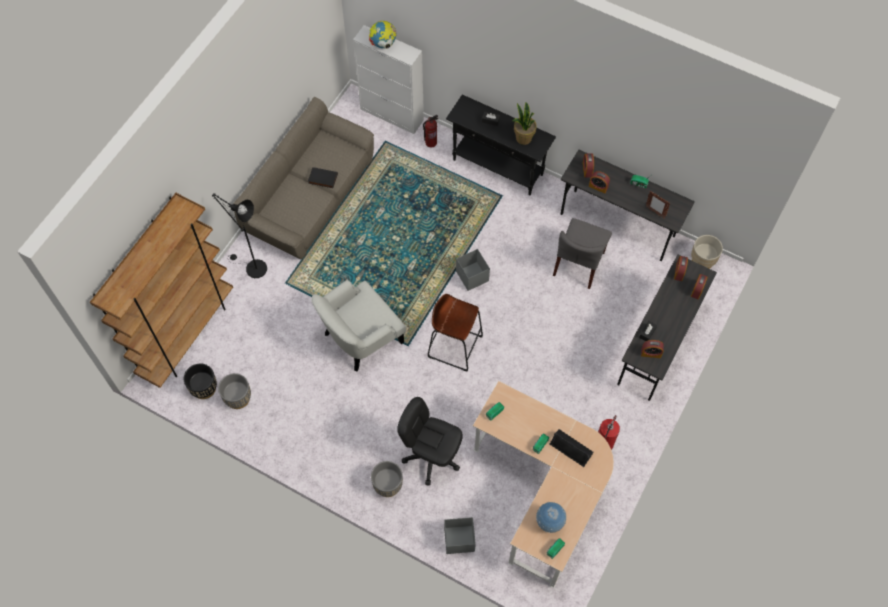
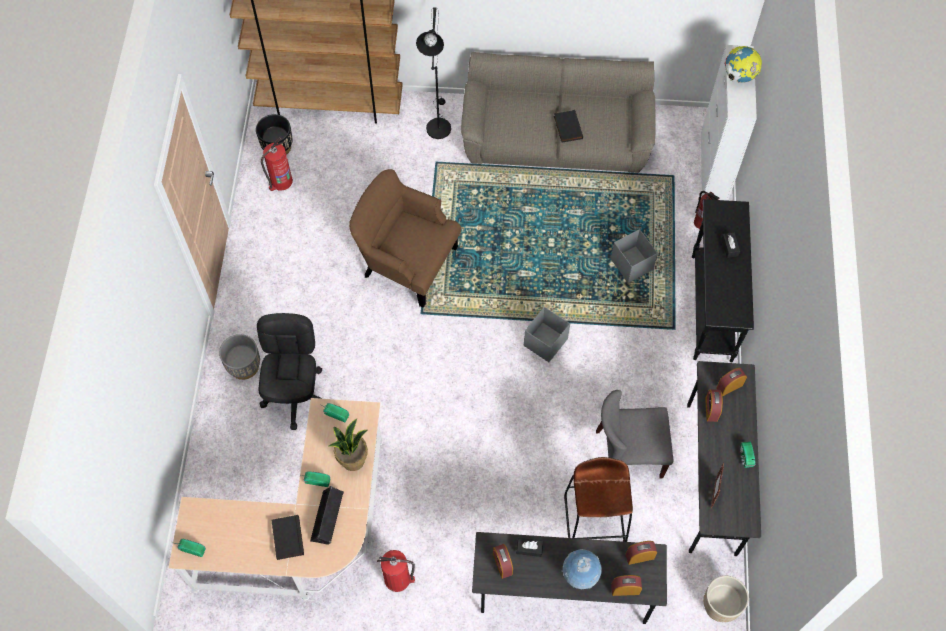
camera: 65 degrees right, 0 degrees up
(238, 398) = (280, 181): grey planter -> fire extinguisher
(360, 338) = (407, 263): white armchair -> brown armchair
(455, 346) = (444, 362): brown stool -> brown stool (595, 520)
(458, 539) = (210, 465): grey storage box -> grey storage box (631, 264)
(523, 138) = (727, 293): potted plant -> potted plant (353, 459)
(549, 522) = (224, 529): globe -> globe (580, 575)
(574, 481) = (287, 538): none -> black book

